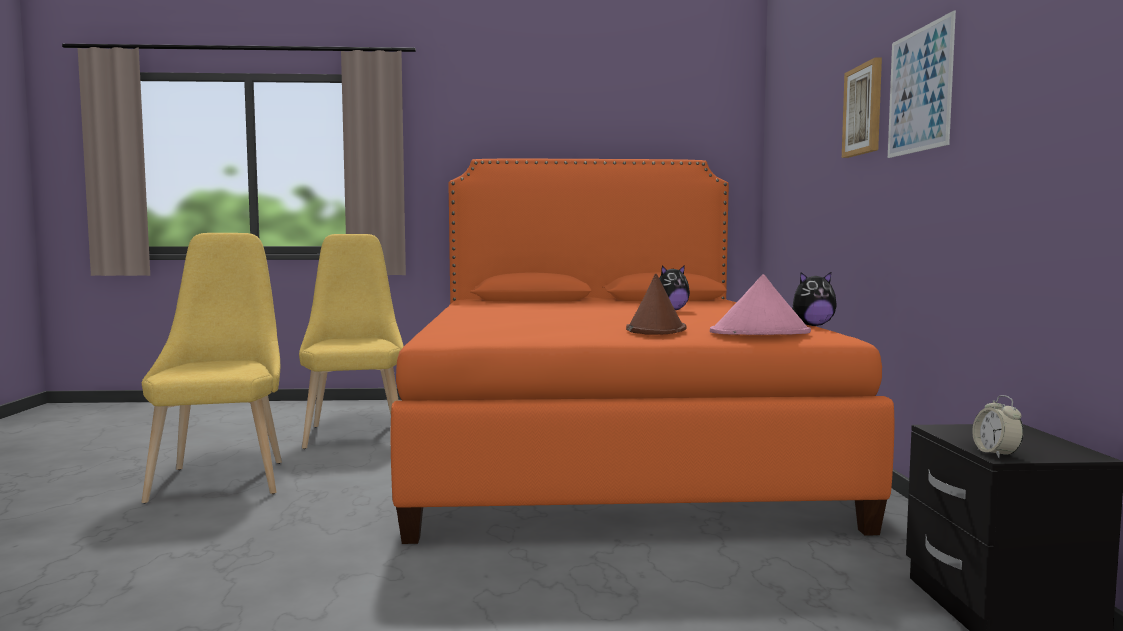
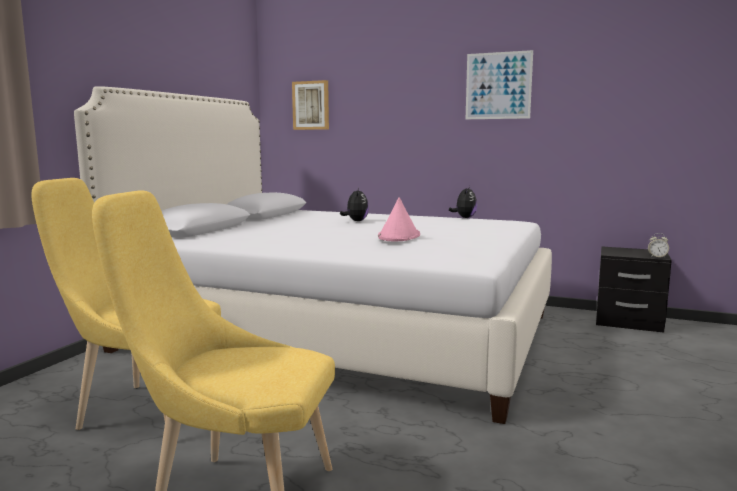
camera: 65 degrees left, 5 degrees up
(606, 449) = (340, 332): orange bed -> white bed
(655, 330) = (473, 233): brown hat -> none
(760, 333) = (505, 225): pink hat -> pink hat (399, 236)
(864, 110) = (432, 87): picture -> picture (311, 105)

